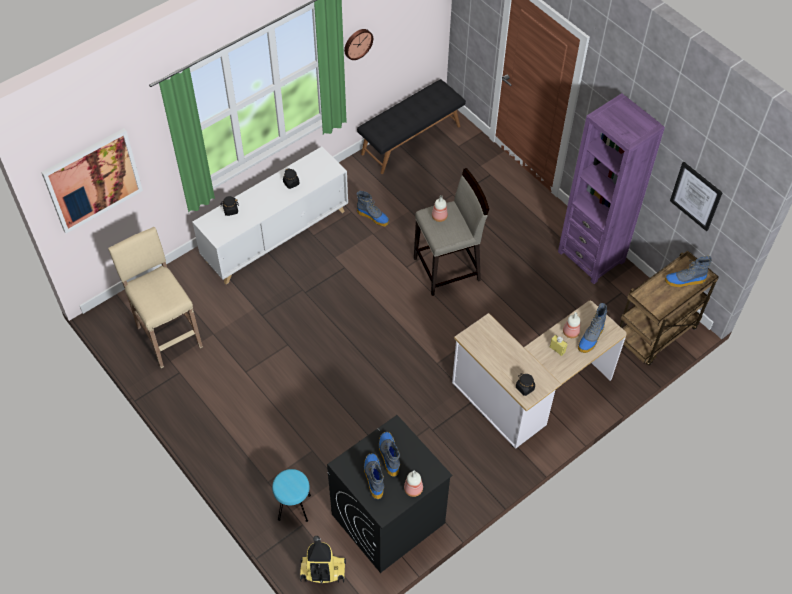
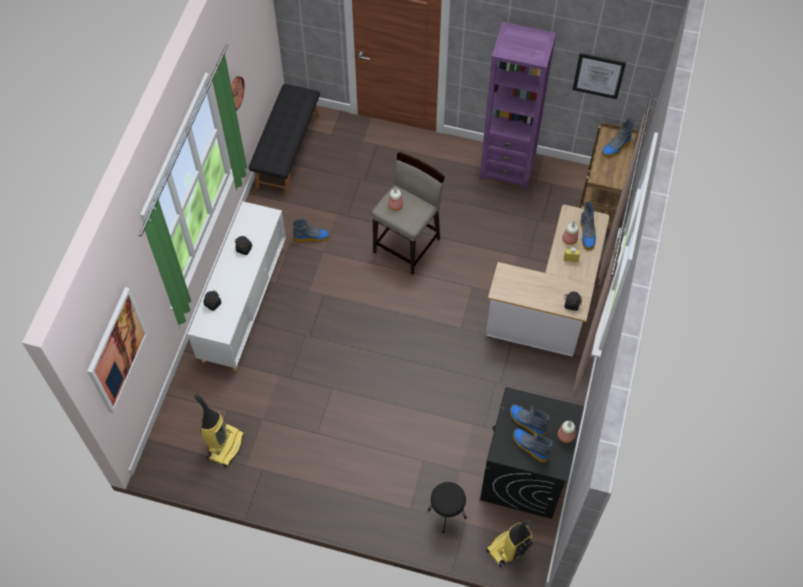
camera: 35 degrees left, 5 degrees up
(168, 335) = (225, 445): beige stool -> vacuum cleaner
(293, 507) = (446, 514): turquoise stool -> black stool

